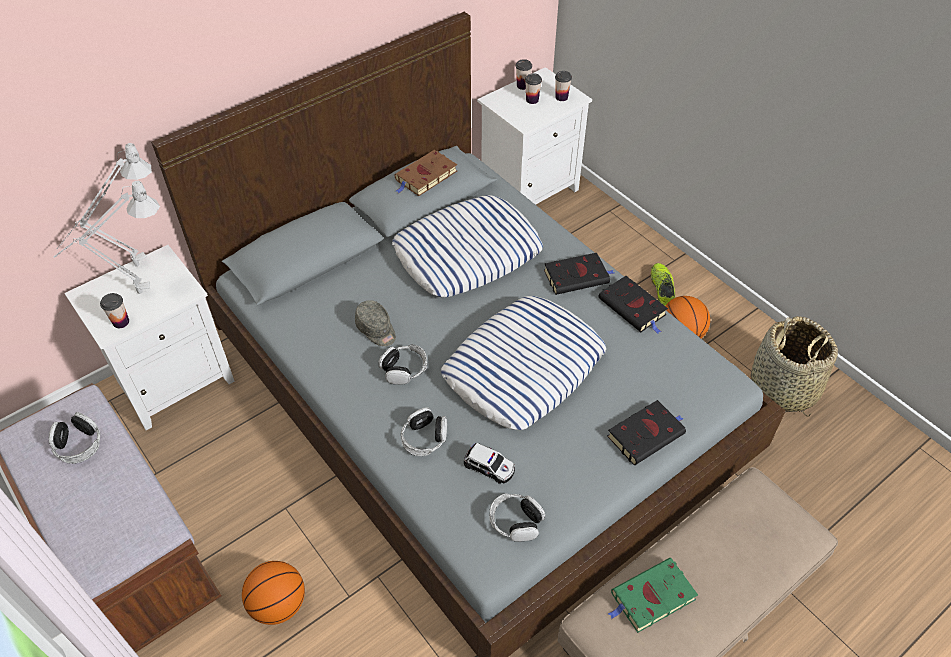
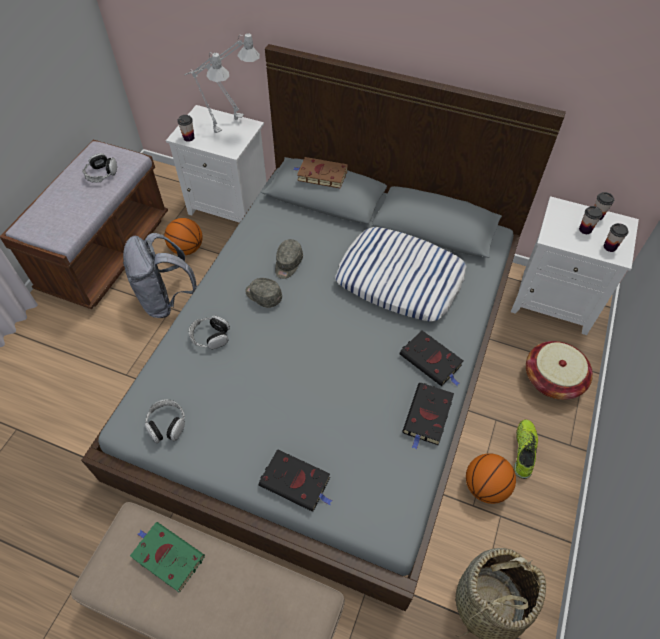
camera: 60 degrees right, 5 degrees up
(267, 508) = (166, 300): none -> grey backpack
(278, 604) = (104, 341): basketball -> basketball (187, 249)
(404, 369) = (263, 296): headphones -> grey cap
(425, 177) = (437, 210): brown book -> brown book (321, 175)
(489, 467) = (205, 386): toy car -> none
(523, 368) = (311, 367): pillow -> none
(606, 235) = (552, 379): none -> basket
(662, 291) = (524, 450): shoe -> shoe turned 45 degrees counterclockwise

